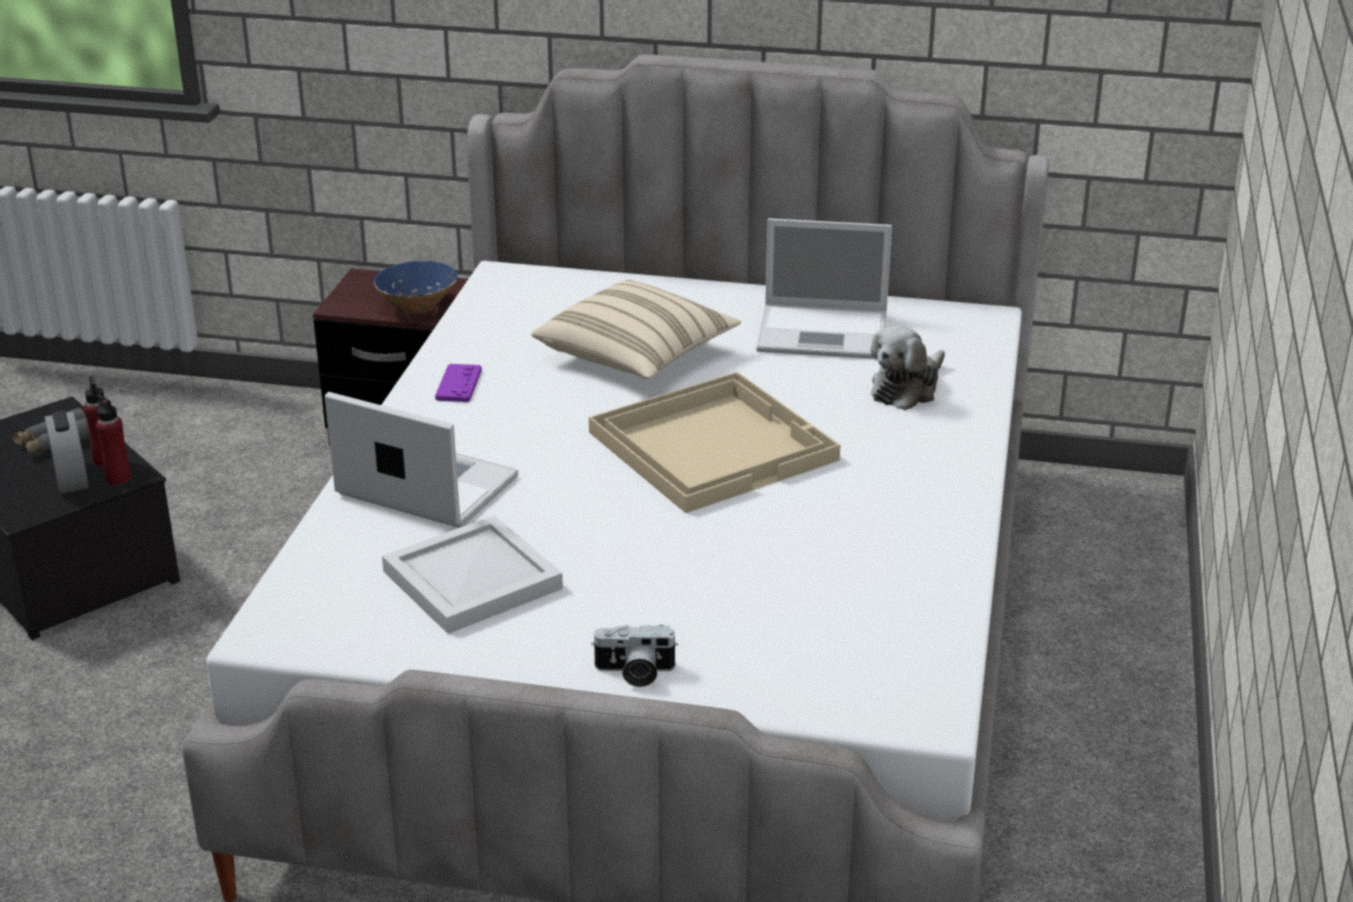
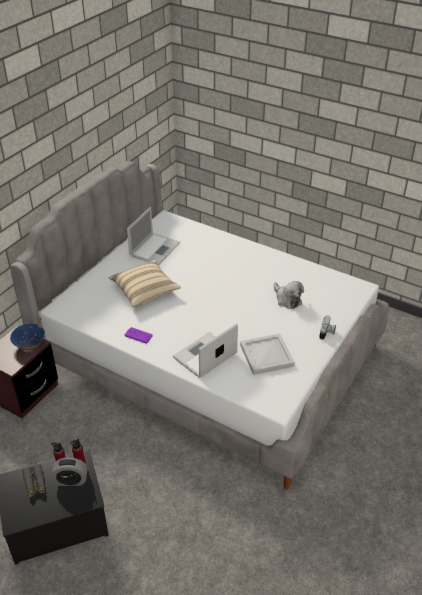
camera: 70 degrees left, 10 degrees up
(713, 445) = (212, 289): beige tray -> none
(907, 388) = (200, 244): plush toy -> plush toy (287, 299)

